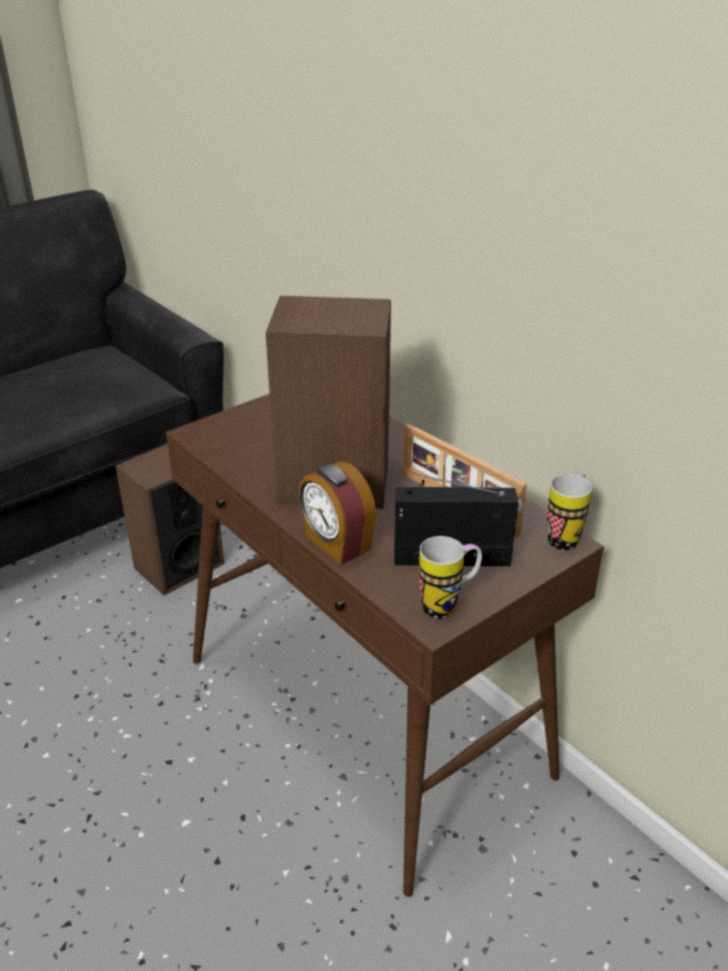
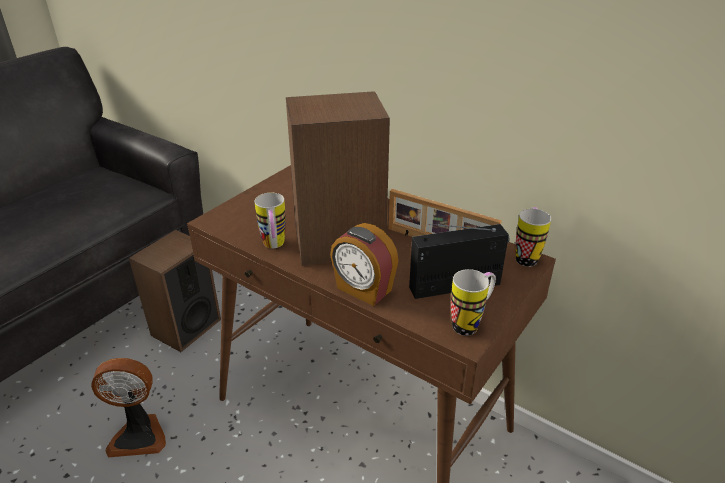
camera: 15 degrees left, 0 degrees up
(89, 683) = (139, 435): none -> fan
(254, 475) = (274, 246): none -> mug

